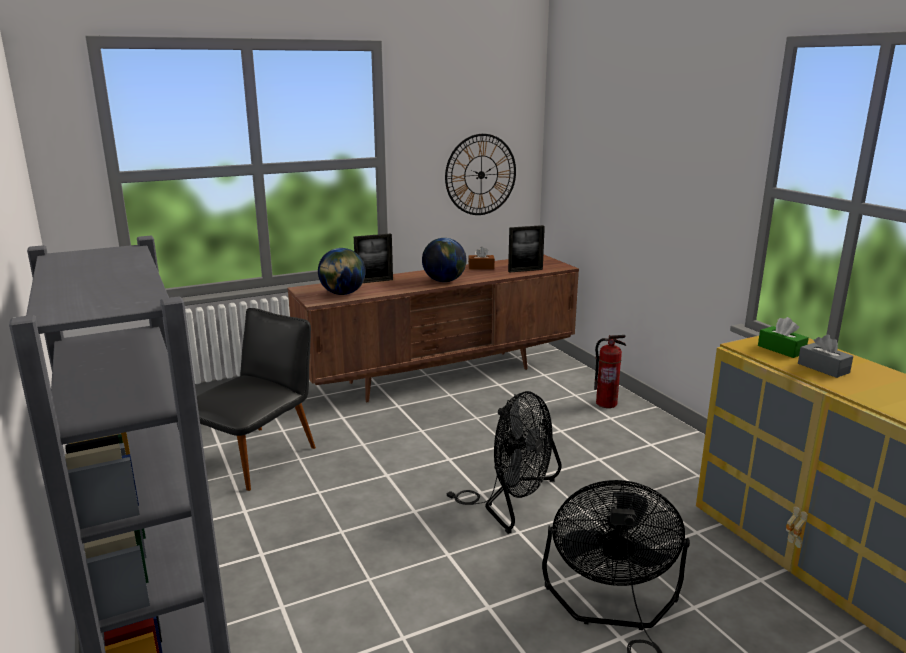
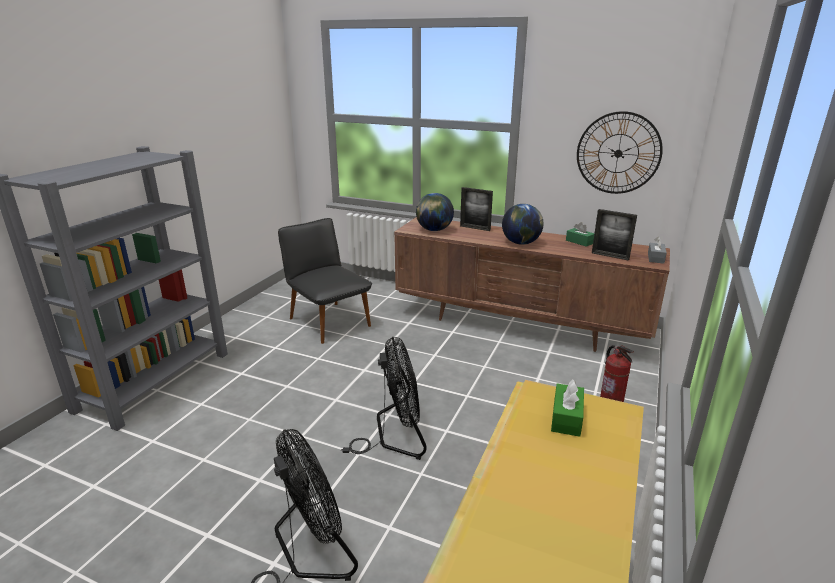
camera: 50 degrees right, 5 degrees up
(255, 457) = (329, 322): black chair -> black chair turned 120 degrees counterclockwise
(481, 267) = (579, 242): brown tissue box -> green tissue box
(510, 500) = (393, 432): black fan -> black fan turned 90 degrees counterclockwise
(823, 368) = (548, 459): grey tissue box -> grey tissue box (655, 258)

